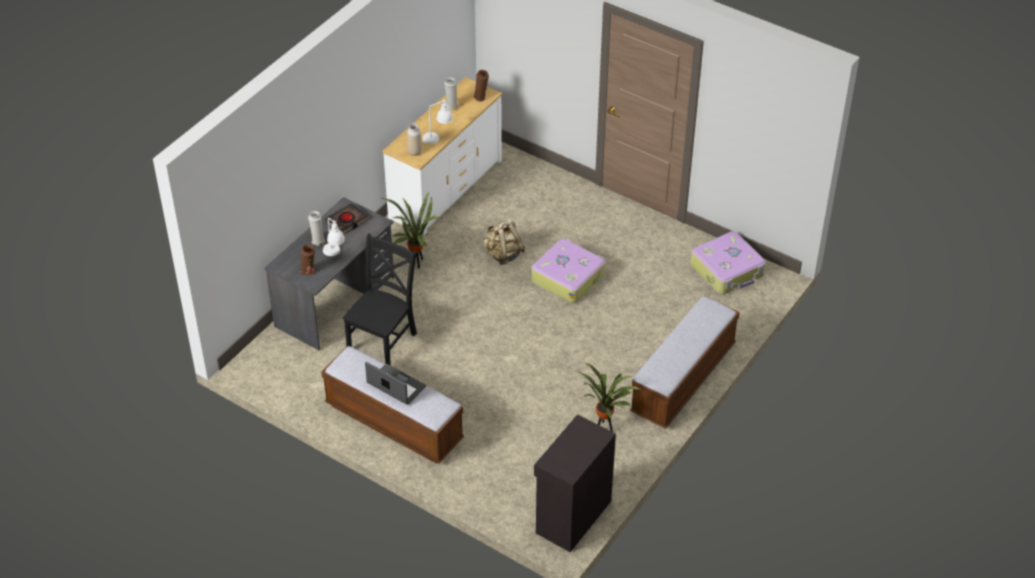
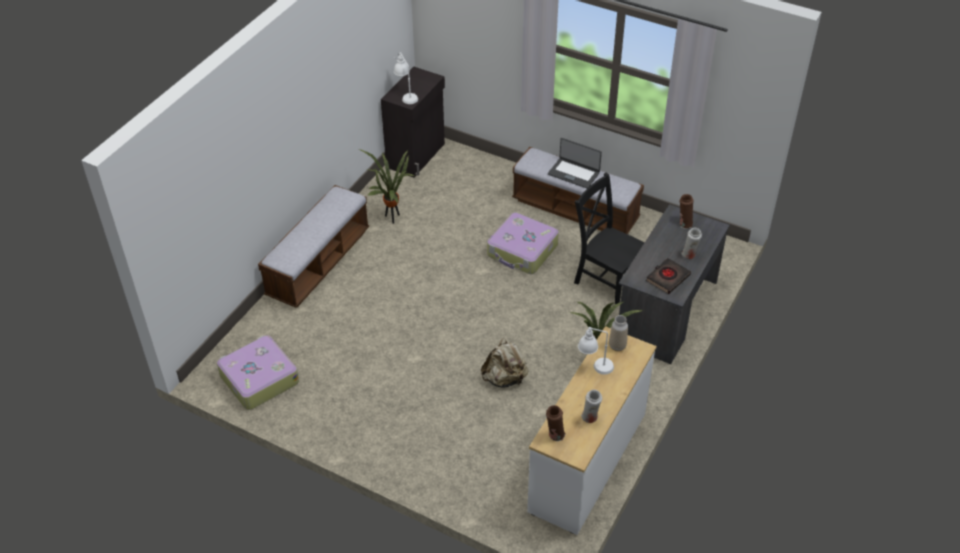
camera: 175 degrees right, 0 degrees up
(335, 254) = (665, 242): white table lamp -> white table lamp (406, 95)
(383, 340) = (606, 278): black chair -> black chair turned 105 degrees clockwise
(568, 277) = (432, 357): suitcase -> suitcase (522, 251)

